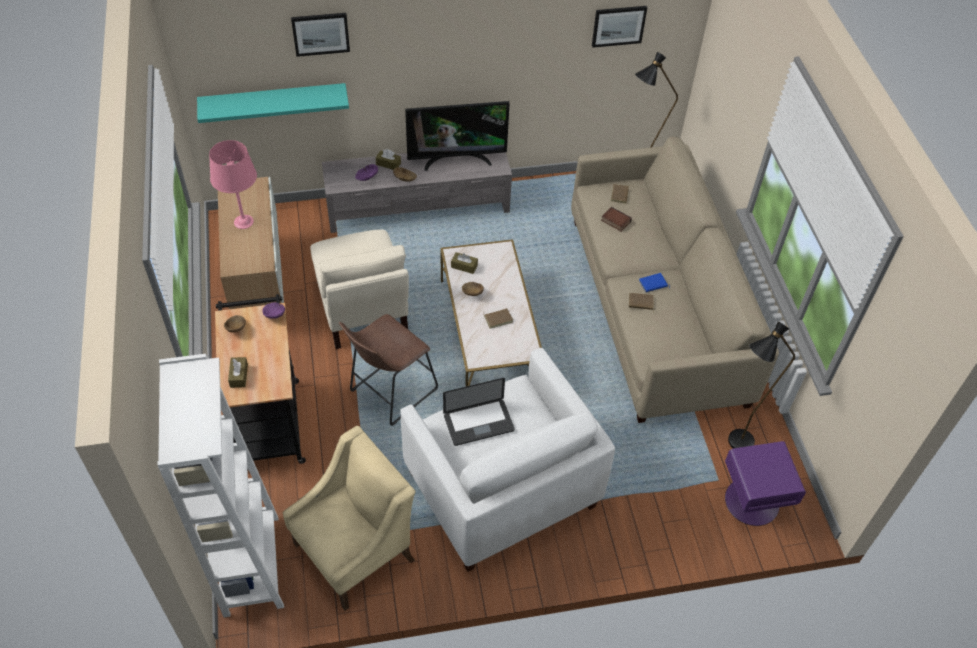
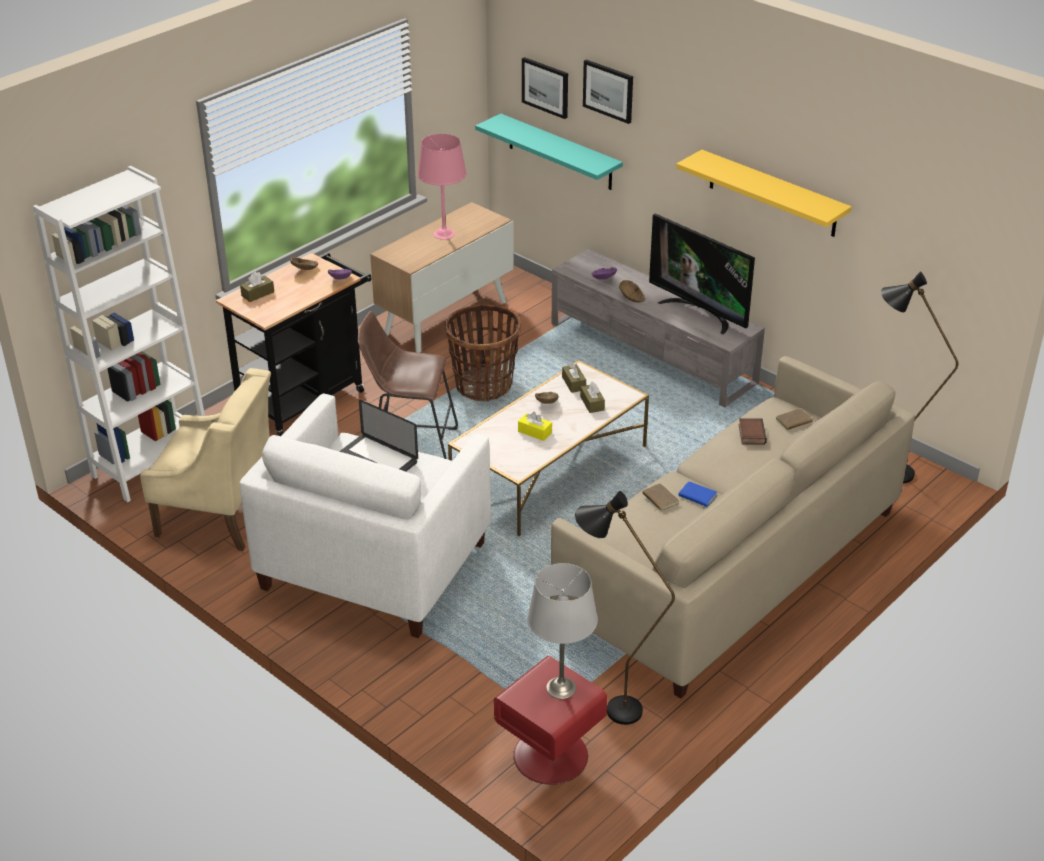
camera: 55 degrees right, 15 degrees down
(362, 311) = (484, 385): beige armchair -> basket
(388, 164) = (637, 281): brown tissue box -> brown tissue box (592, 403)
(498, 49) = (772, 194): none -> yellow shelf
(498, 318) = (535, 432): brown book -> yellow tissue box
(618, 25) = (908, 227): picture -> picture (545, 87)
(752, 502) = (549, 756): purple nightstand -> red nightstand
(766, 460) = (561, 688): none -> grey table lamp

